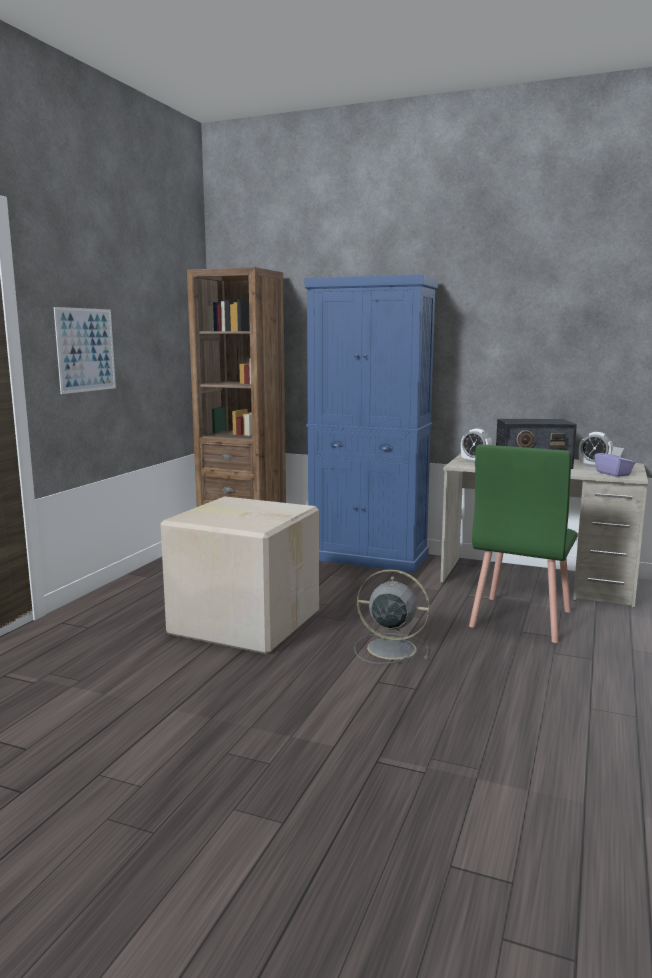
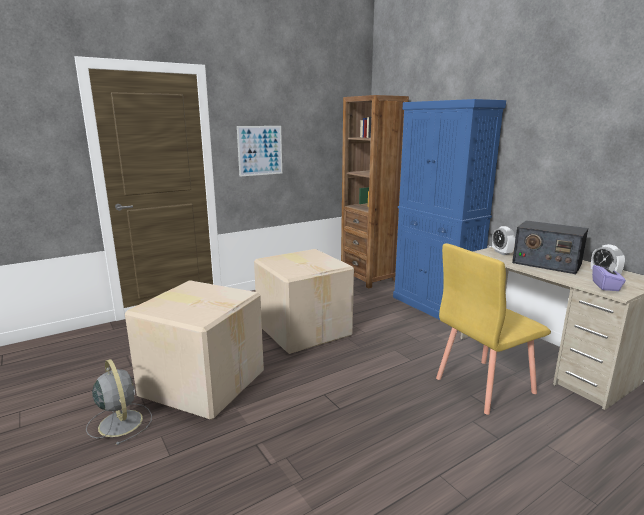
camera: 35 degrees right, 5 degrees up
(193, 726) = (203, 382): none -> cardboard box
(389, 648) = (361, 375): grey fan -> grey fan (120, 422)
(520, 619) = (483, 385): green chair -> yellow chair

